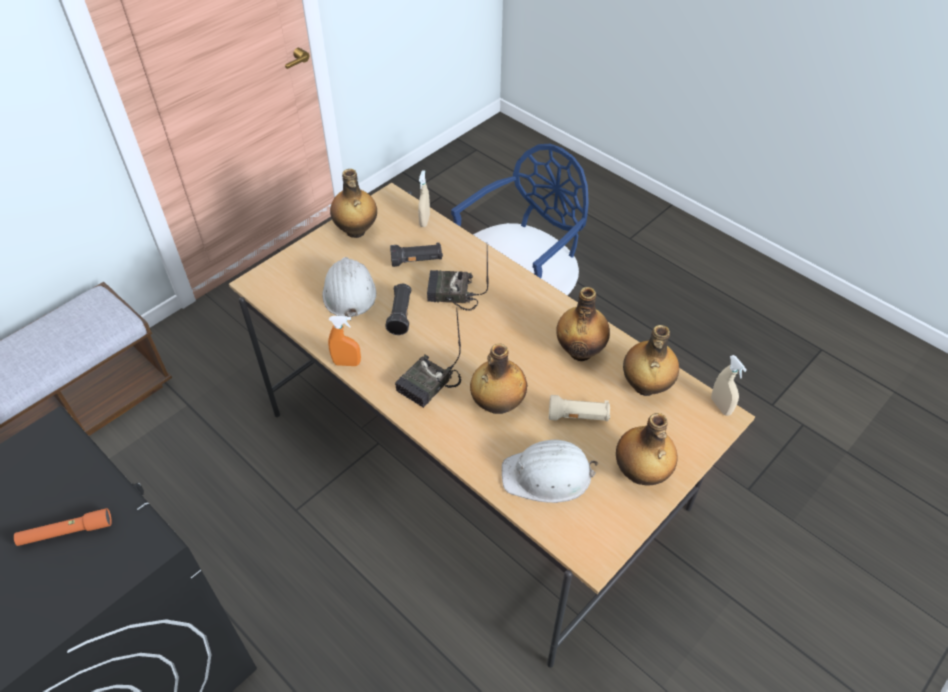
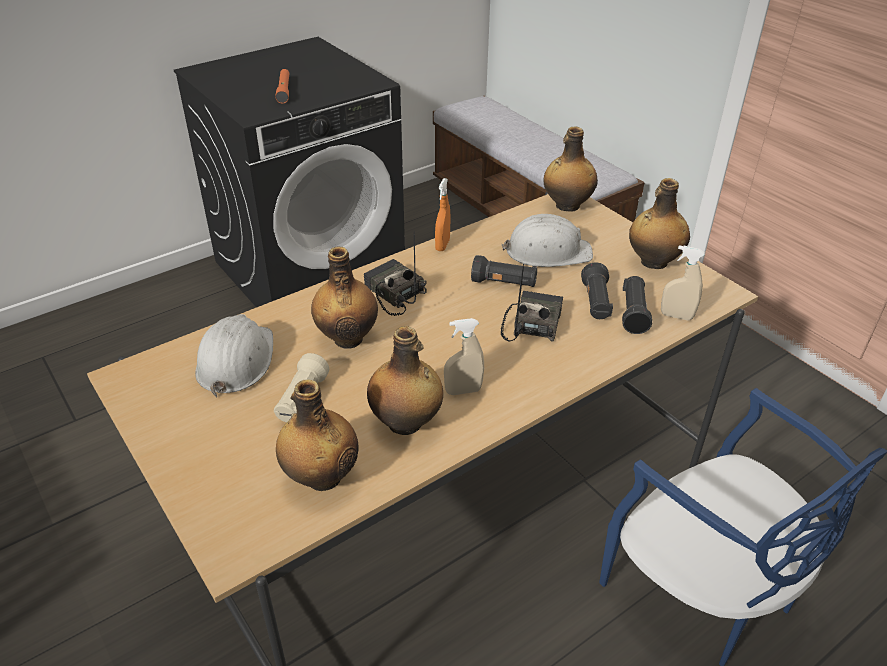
camera: 100 degrees right, 10 degrees down
(426, 241) = (633, 313): none -> black flashlight
(640, 474) = (194, 438): bottle -> bottle (566, 206)
(720, 406) = (251, 557): beige spray bottle -> beige spray bottle (463, 391)

